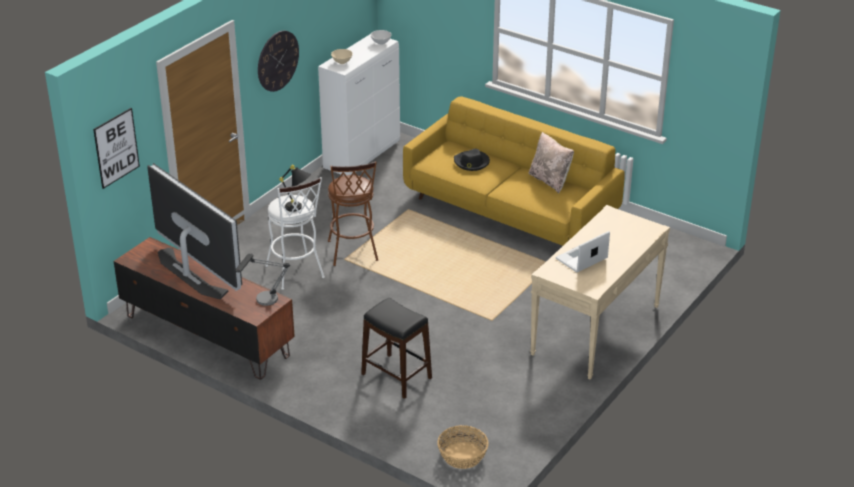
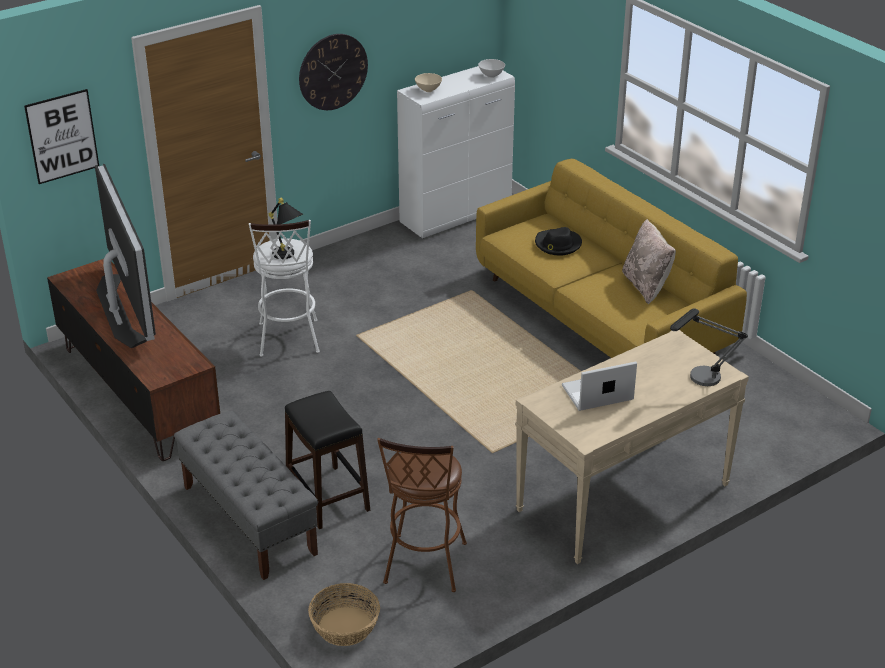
camera: 20 degrees right, 0 degrees up
(263, 302) = (177, 363): table lamp -> table lamp (698, 381)
(350, 404) = (248, 520): none -> grey bench
(353, 254) = (371, 331): brown stool -> brown stool (423, 568)

